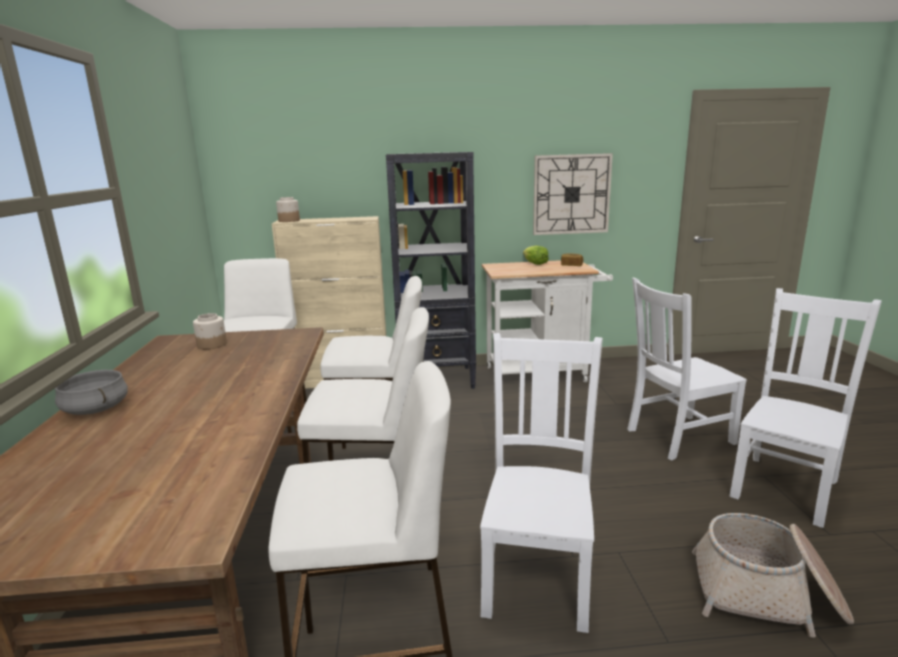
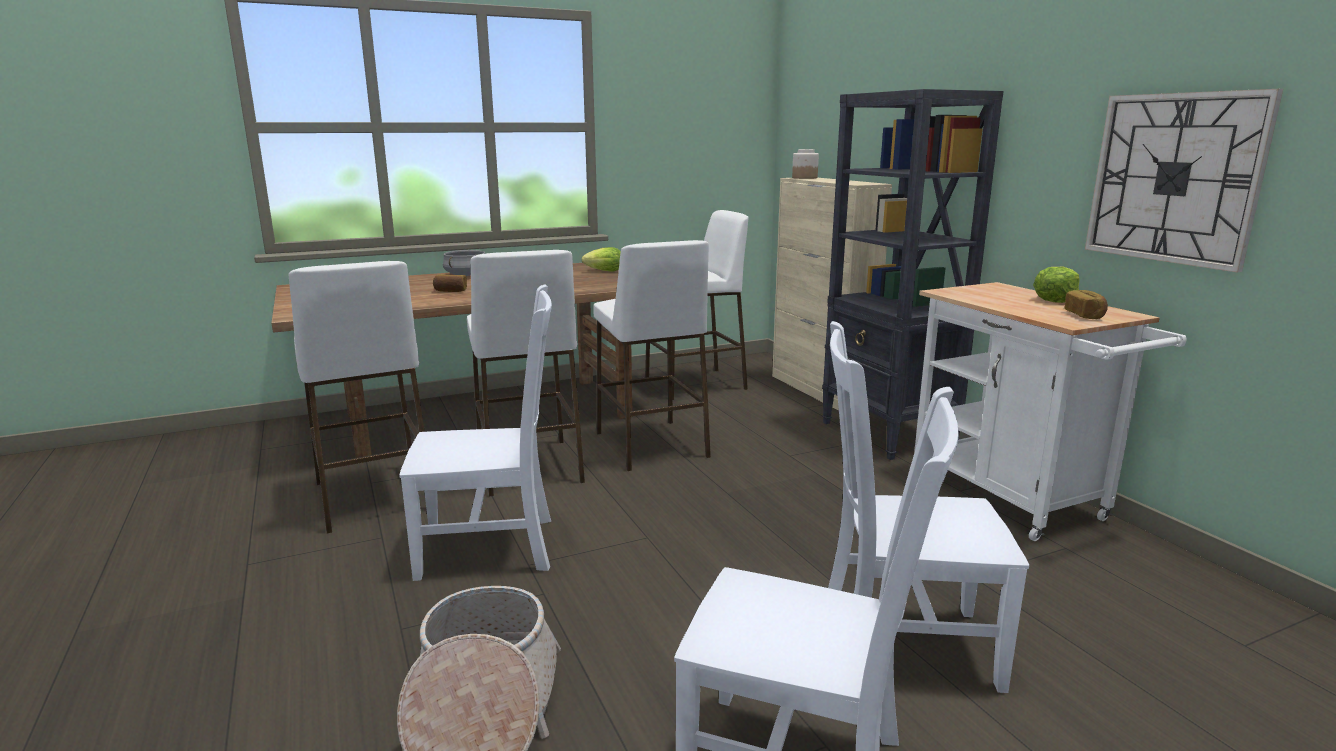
camera: 70 degrees right, 0 degrees up
(191, 420) = (450, 291): none -> bread
(212, 344) = (605, 271): jar -> lettuce
(677, 437) = (900, 642): white chair -> white chair turned 45 degrees counterclockwise

